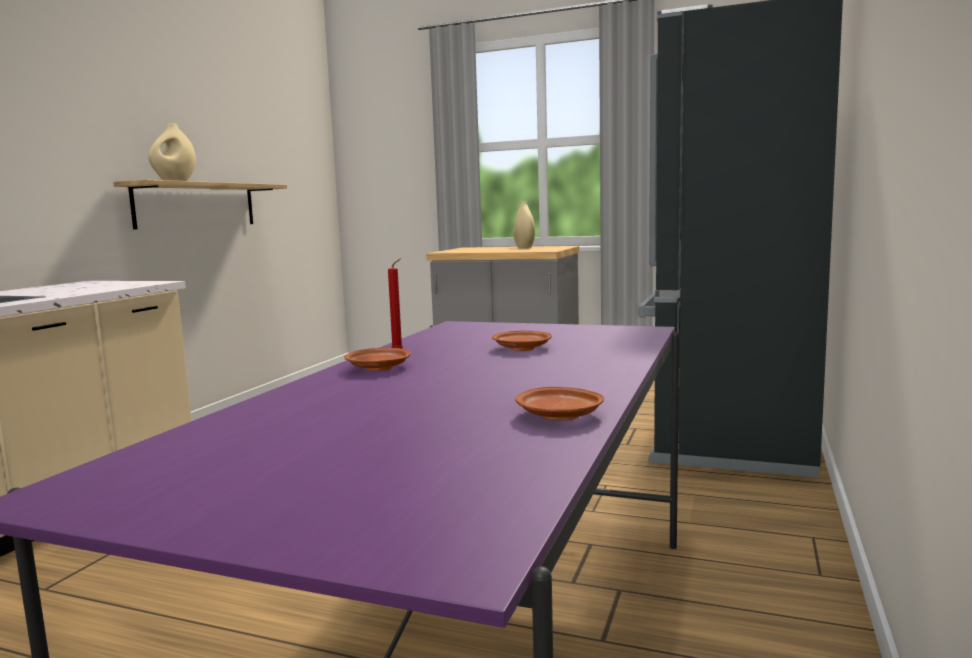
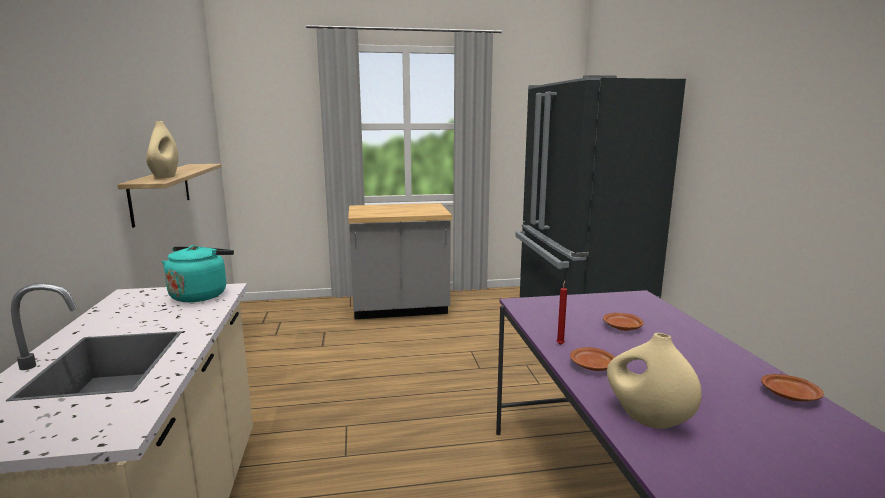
camera: 30 degrees left, 5 degrees up
(127, 284) = (201, 295): none -> turquoise kettle
(524, 247) = (405, 206): beige vase -> beige vase (647, 419)

